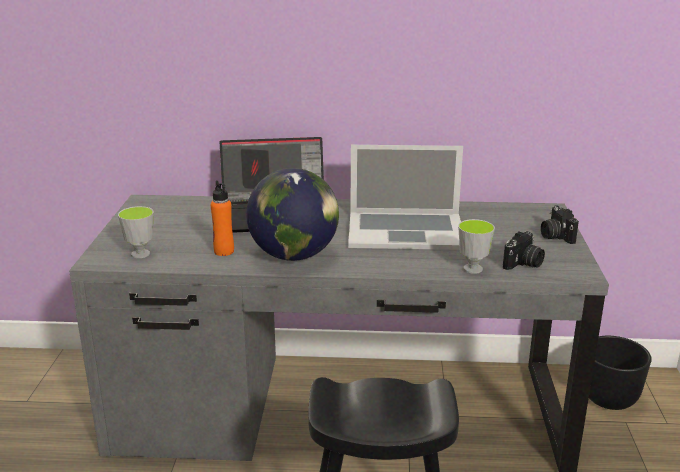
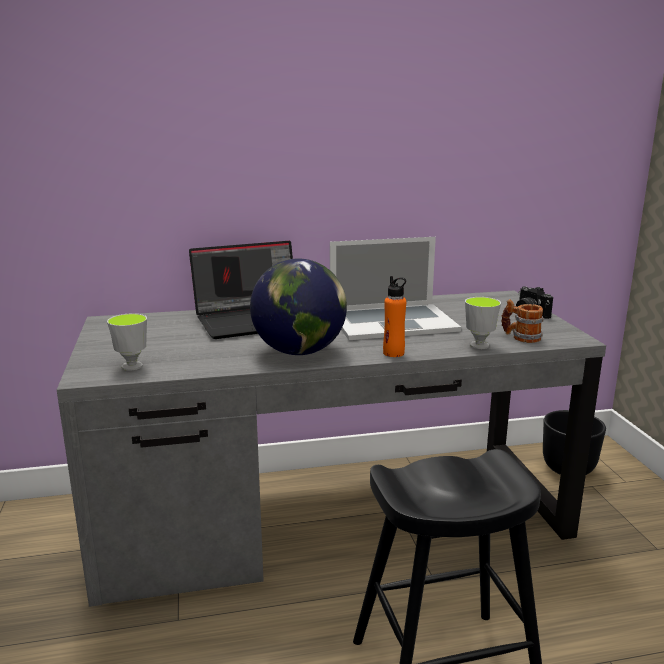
camera: 15 degrees left, 5 degrees down
(224, 251) = (223, 355): orange bottle -> orange bottle (393, 353)
(523, 264) = (520, 337): camera -> mug

